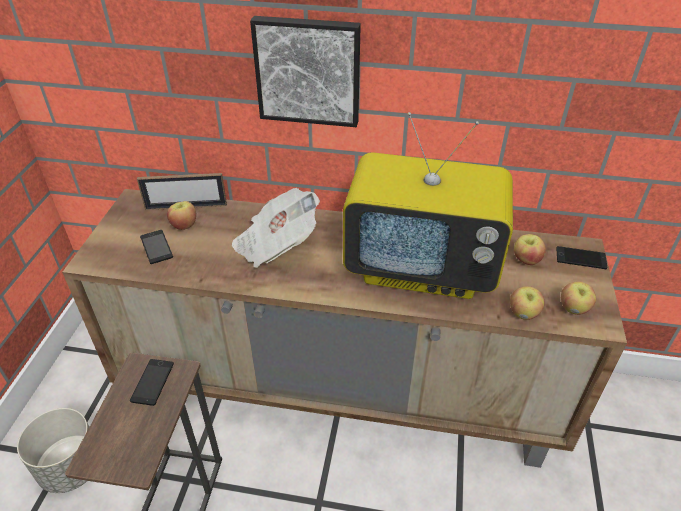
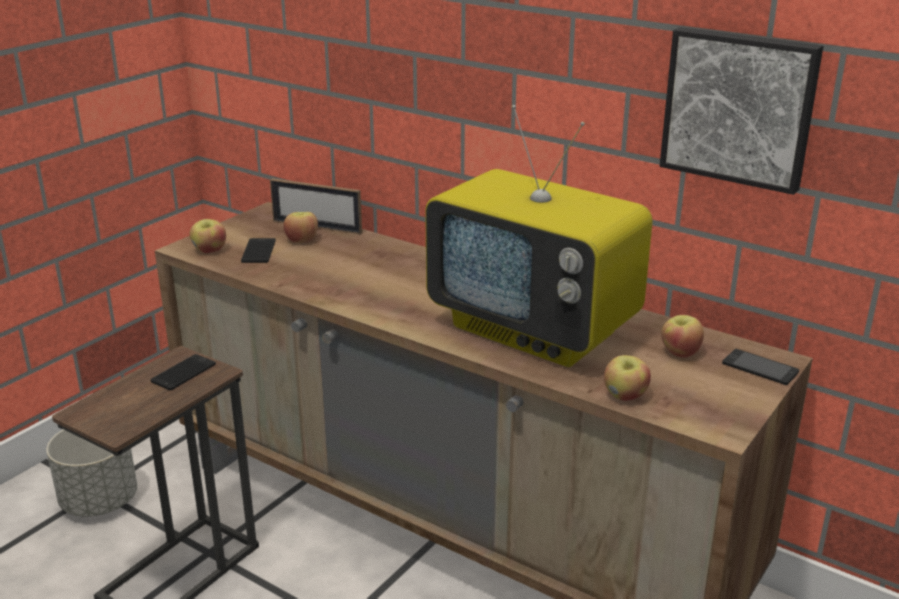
camera: 25 degrees right, 15 degrees down
(276, 244) = (384, 275): newspaper -> none
(308, 71) = (461, 74): picture -> picture (739, 108)
(574, 309) = (699, 408): apple -> apple (209, 250)

